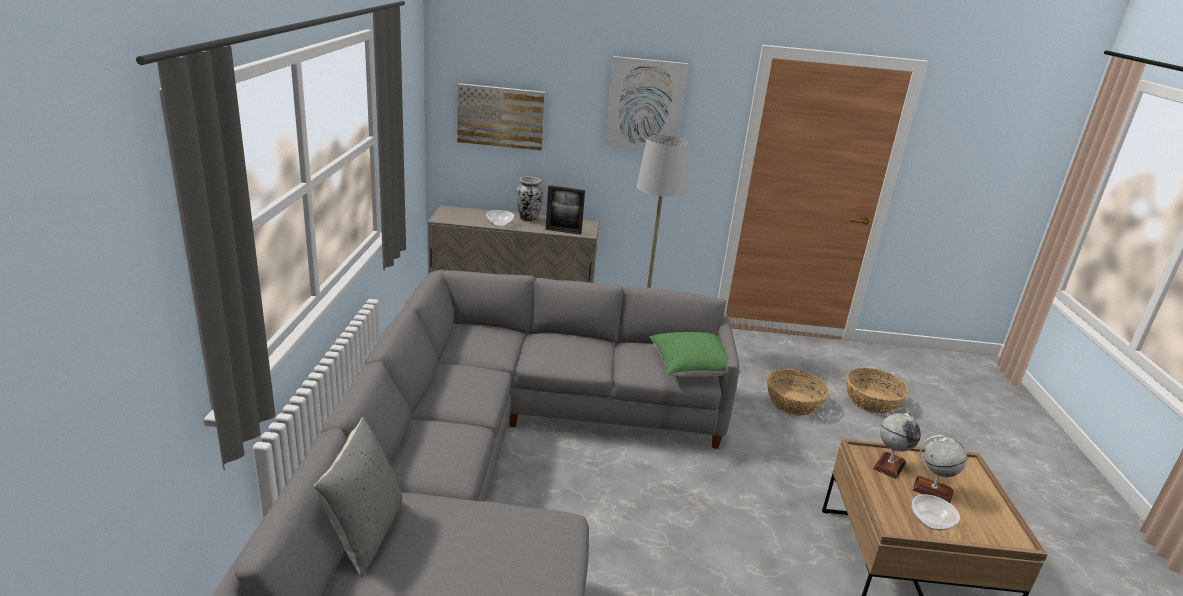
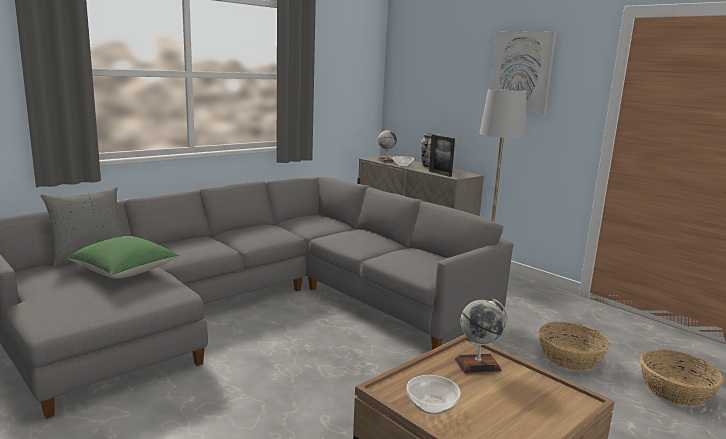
camera: 45 degrees right, 10 degrees down
(501, 116) = (424, 87): picture -> none
(691, 368) = (431, 269): green pillow -> green pillow (124, 272)
(932, 490) = (485, 394): globe -> globe (386, 160)

